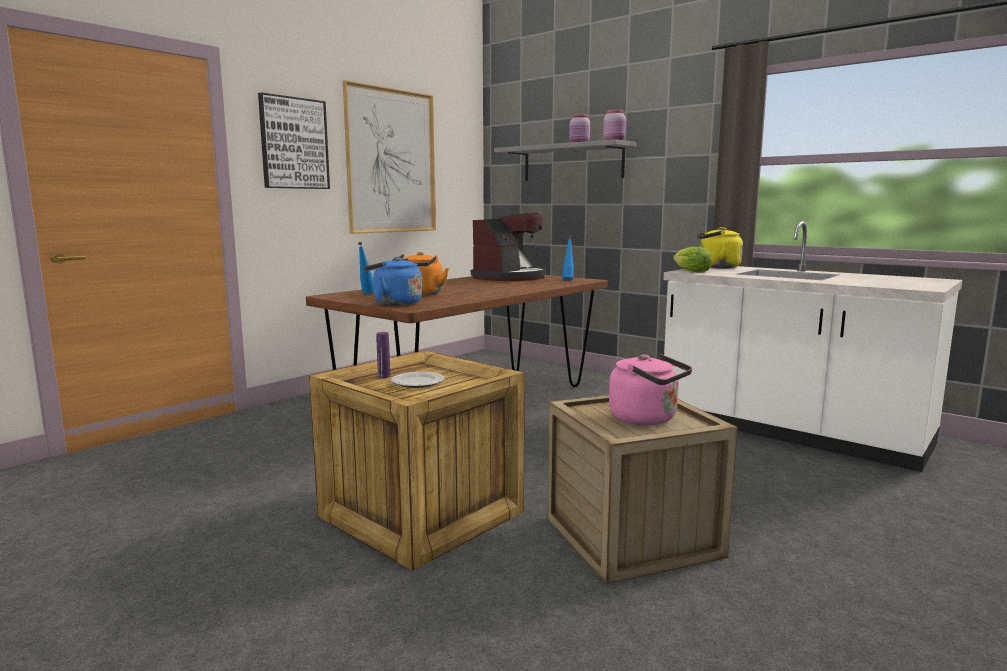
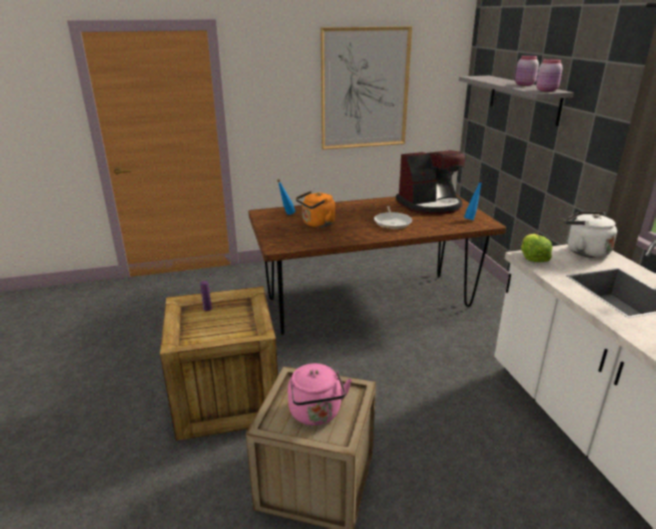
camera: 35 degrees right, 15 degrees up
(294, 143) = (275, 84): picture -> none
(394, 303) = (278, 236): blue kettle -> none
(418, 382) = (213, 323): plate -> none
(500, 287) = (392, 222): none -> frying pan
(716, 267) = (584, 251): yellow kettle -> white kettle

